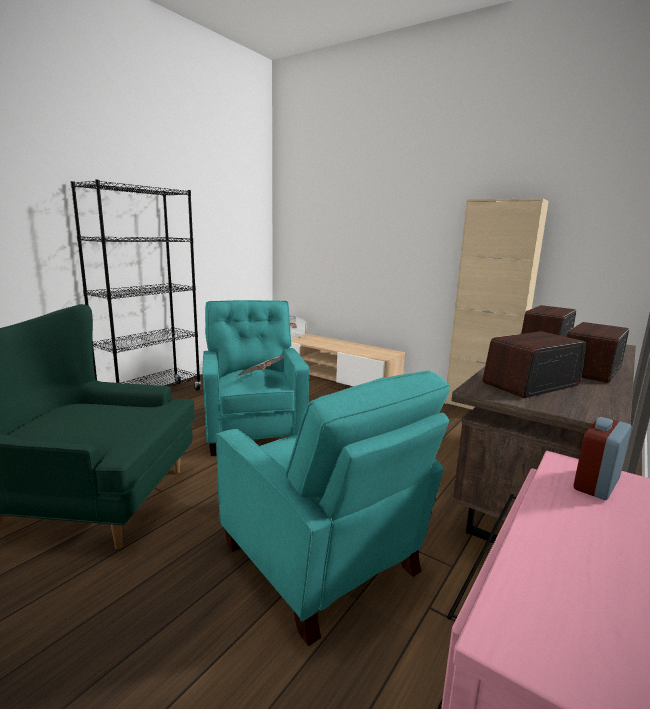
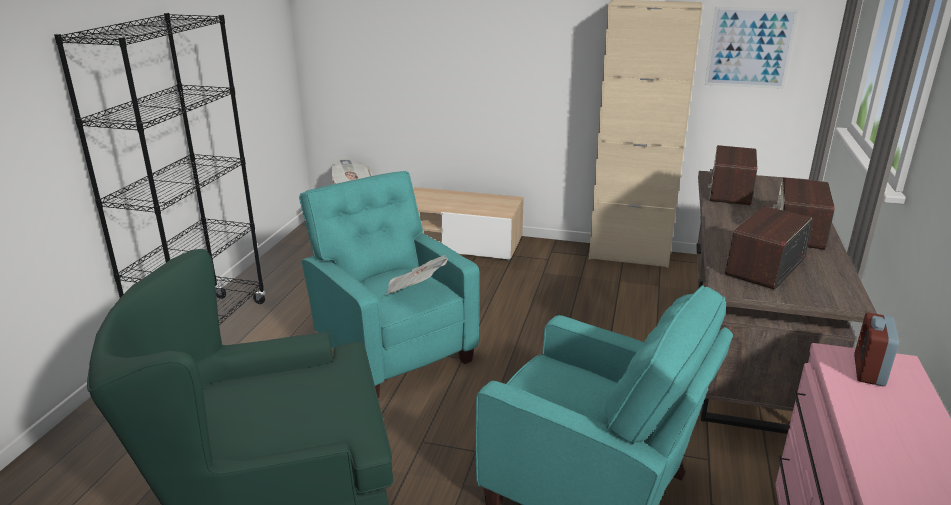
camera: 20 degrees left, 10 degrees up
(591, 238) = (749, 48): none -> picture

